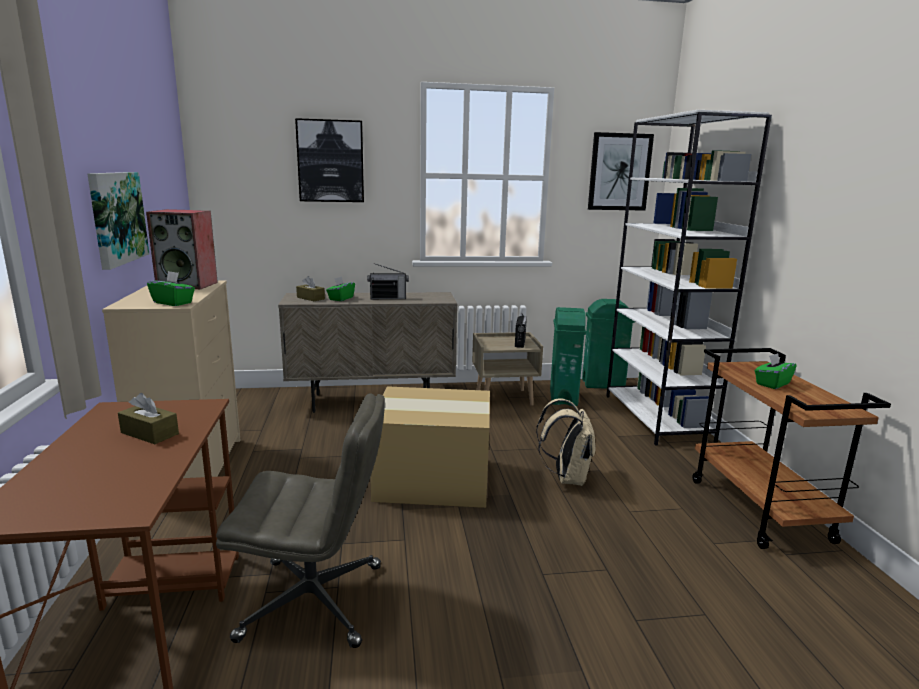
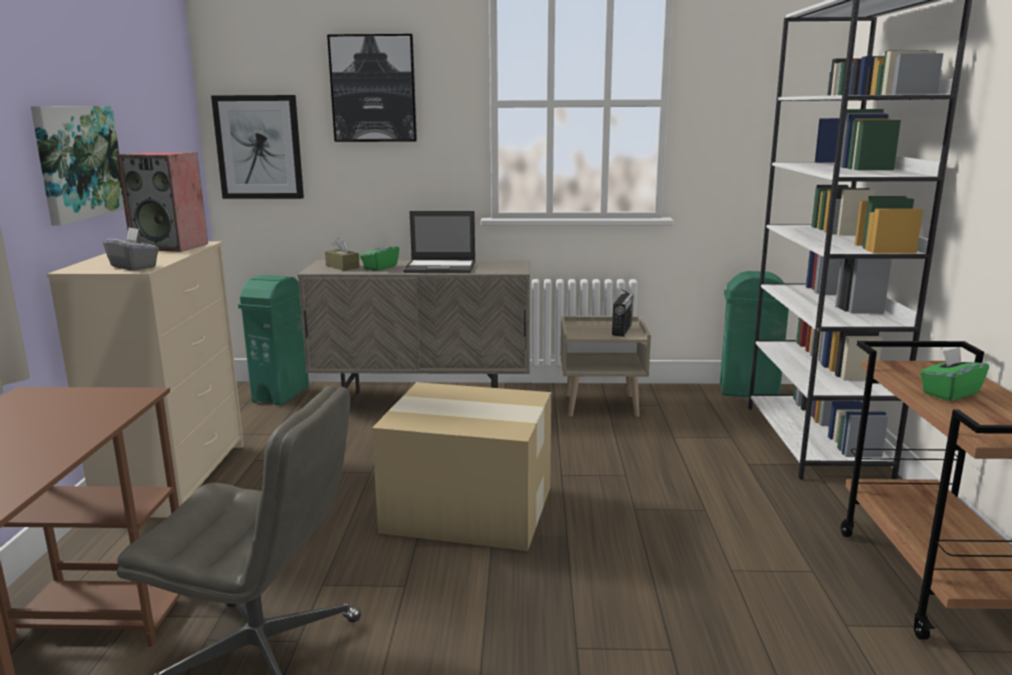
camera: 10 degrees right, 0 degrees up
(149, 433) = (50, 426): brown tissue box -> none
(173, 303) = (134, 267): green tissue box -> grey tissue box
(388, 298) = (441, 267): radio -> laptop
(563, 397) = (685, 408): green trash can -> green trash can (281, 394)
(567, 478) = (654, 517): beige backpack -> none
(619, 172) = (772, 91): picture -> picture (259, 147)

